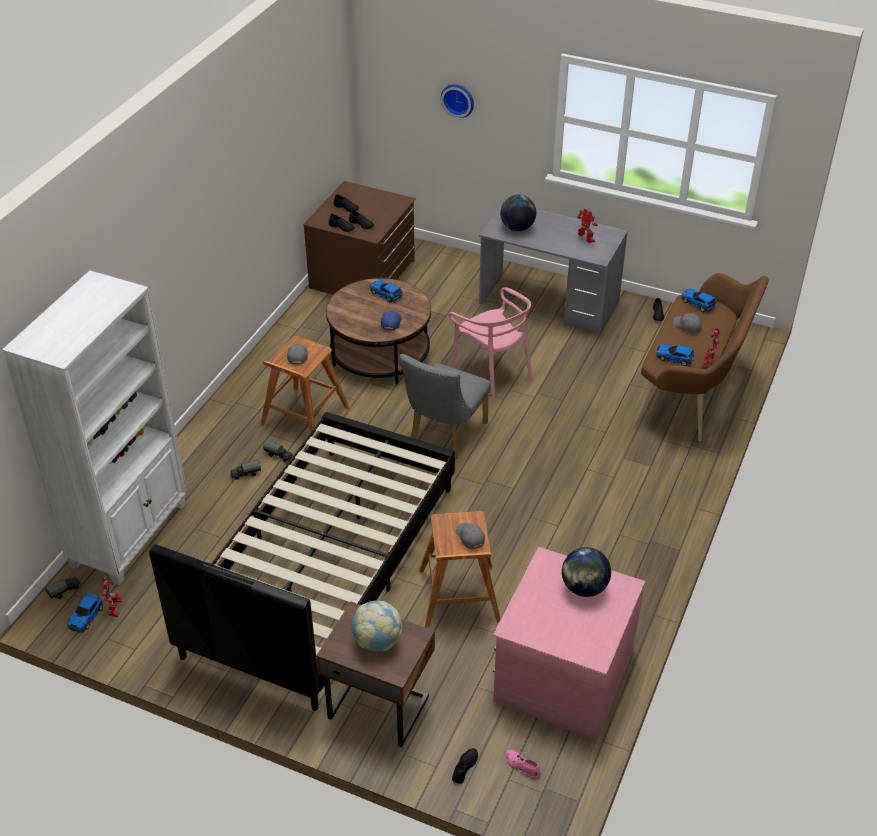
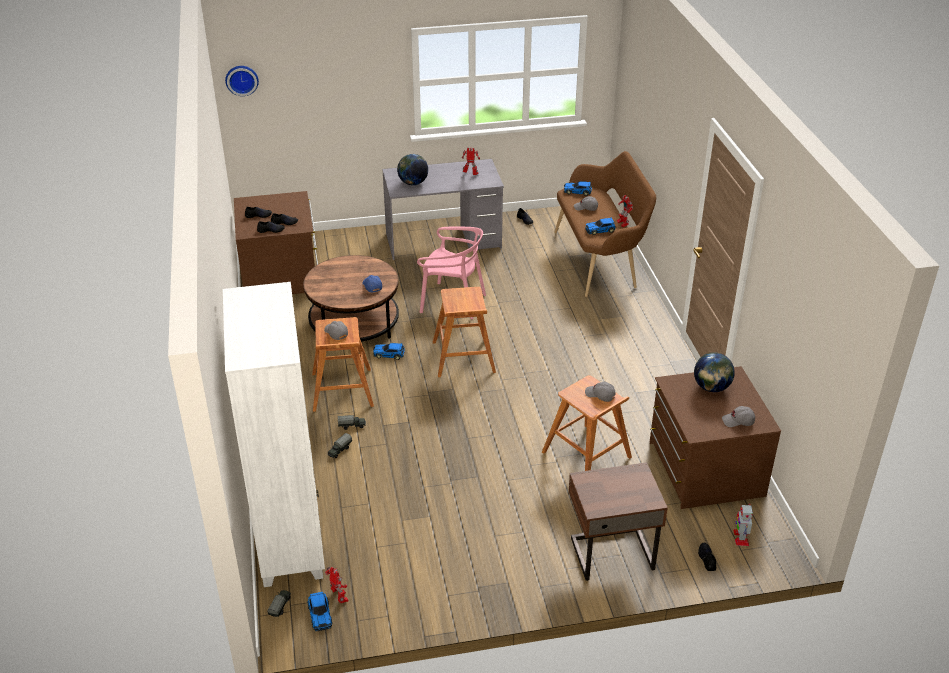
camera: 35 degrees left, 5 degrees down
(323, 569) = (472, 486): black bed -> none
(377, 641) = (618, 488): globe -> none
(386, 294) = (346, 268): toy car -> toy car (389, 354)
(444, 436) = (463, 357): grey chair -> brown stool
(458, 99) = (322, 94): wall clock -> wall clock (241, 79)
(522, 766) = (740, 537): pink shoe -> toy robot
(562, 674) = (704, 469): pink dresser -> brown dresser
(571, 639) = (738, 421): none -> grey cap

